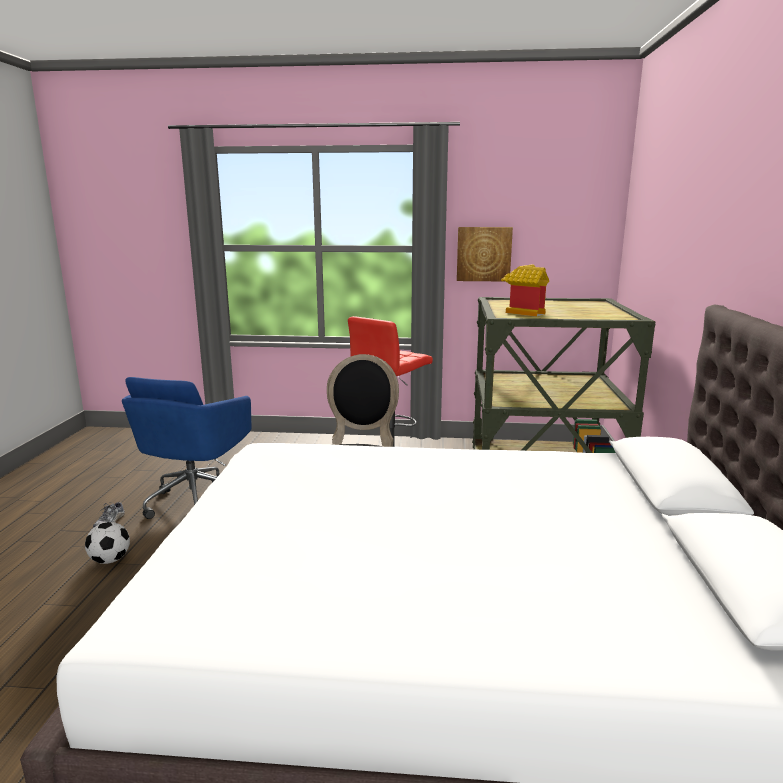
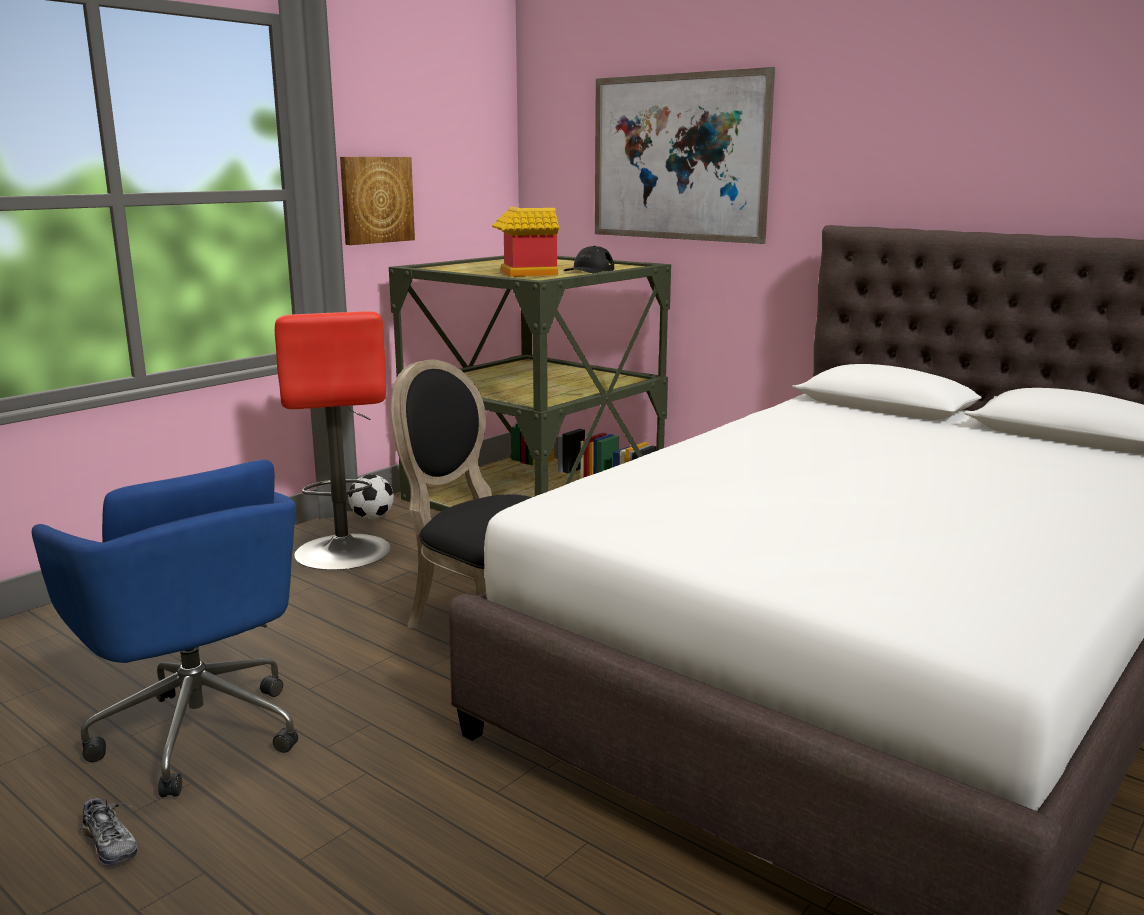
camera: 55 degrees left, 0 degrees up
(110, 560) = (275, 867): football -> football (372, 517)
(577, 316) = (589, 270): none -> black cap
(676, 232) = (678, 157): none -> picture

